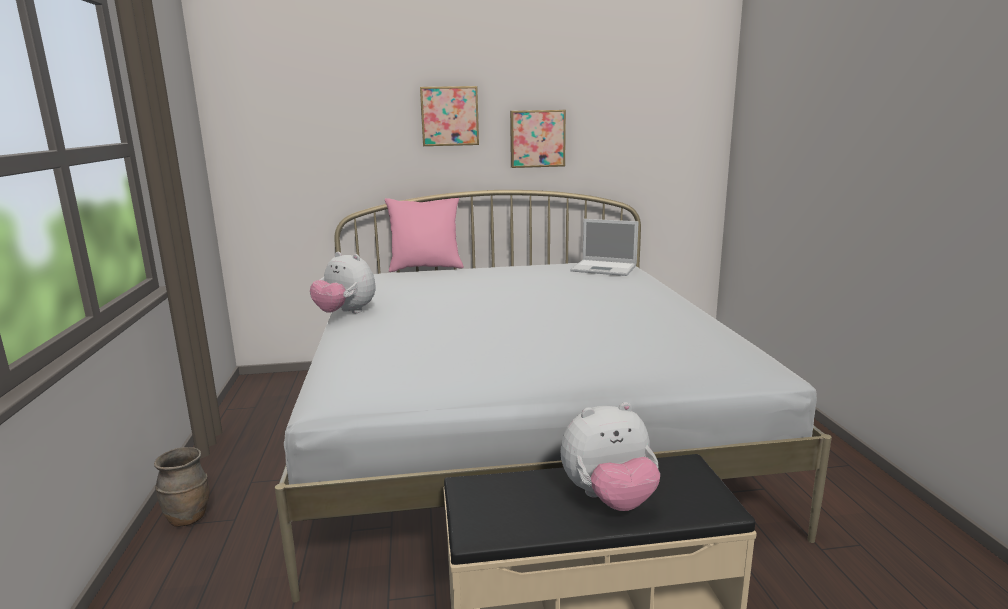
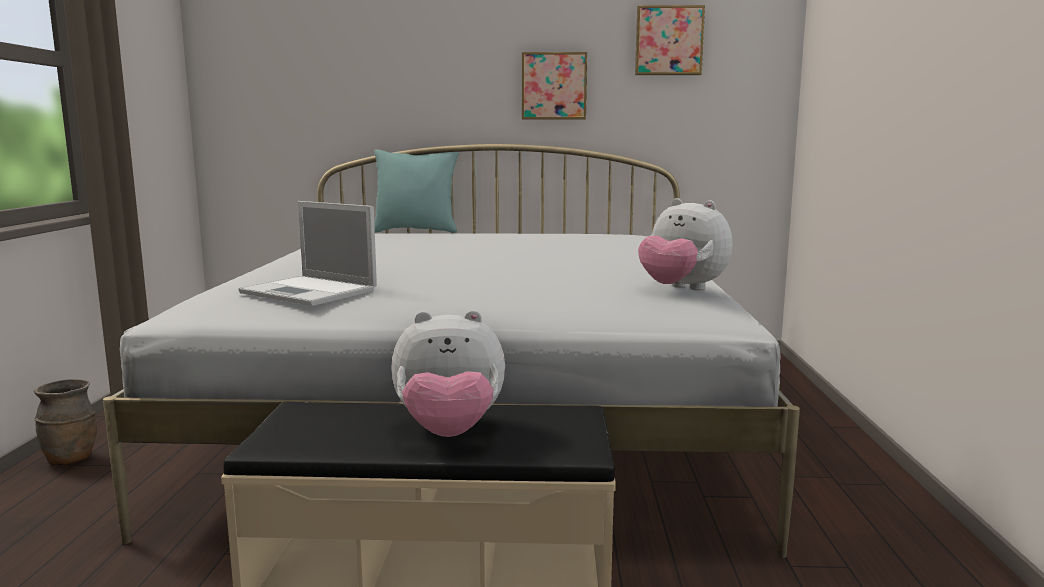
camera: 10 degrees right, 5 degrees down
(345, 313) = (284, 256): plush toy -> plush toy (682, 289)
(426, 268) = (416, 231): pink pillow -> turquoise pillow
(449, 116) = (452, 58): picture -> picture (668, 41)
(605, 268) = (618, 236): laptop -> laptop (311, 292)

